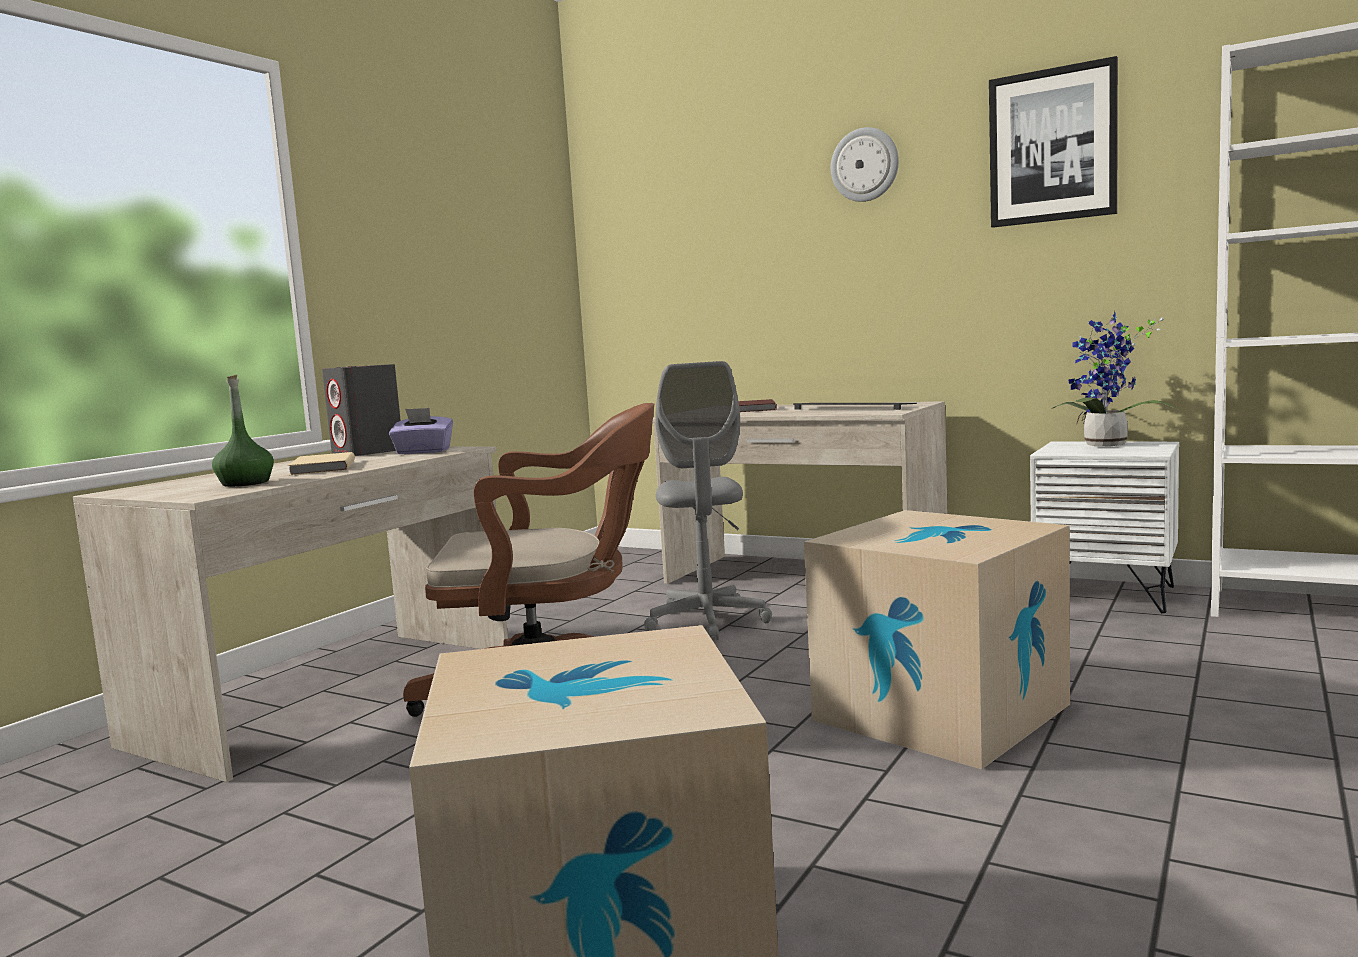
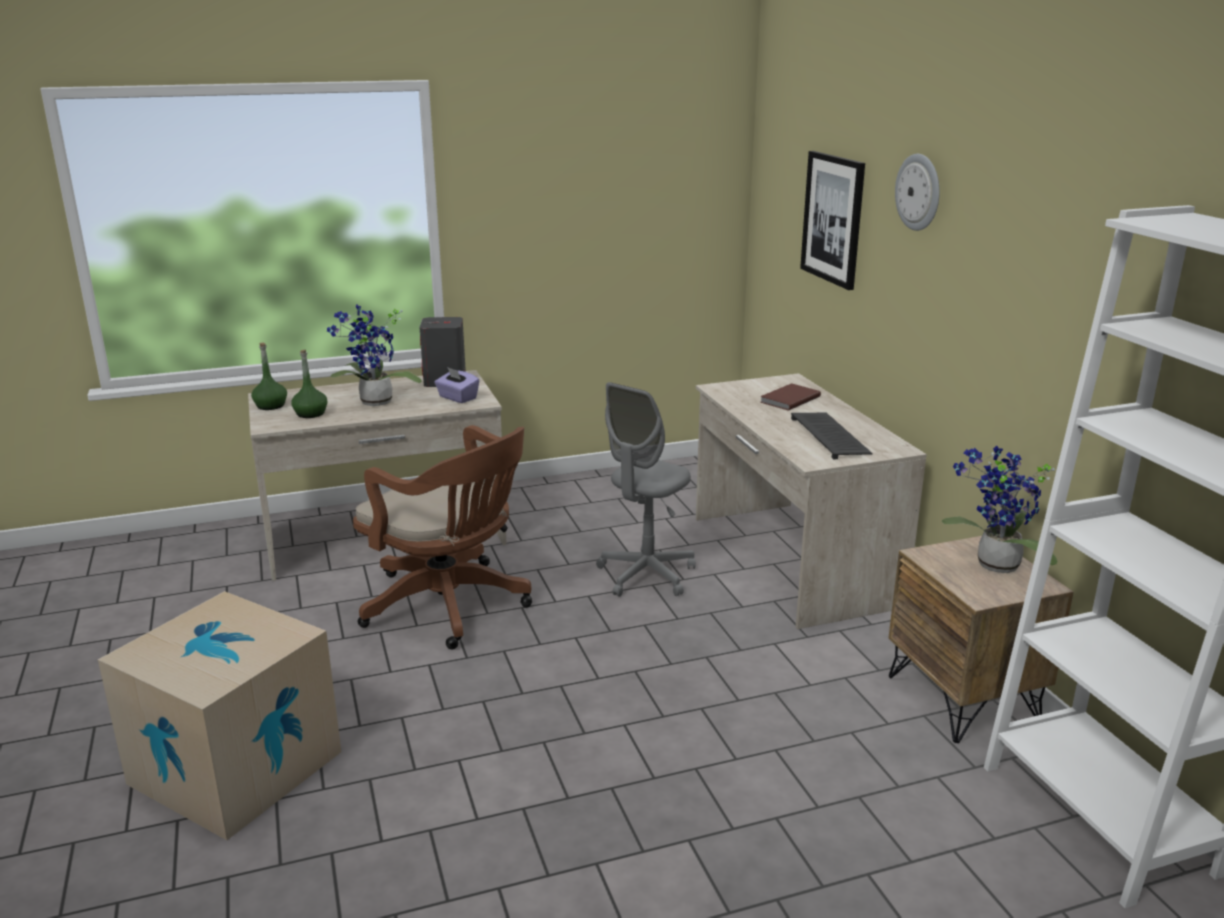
camera: 40 degrees right, 15 degrees up
(153, 491) = (271, 406): none -> green bottle
(321, 468) = (374, 403): beige book -> potted plant
(940, 712) = (609, 731): cardboard box -> none
(1052, 146) = (1045, 236): picture -> picture (833, 219)
(1106, 594) = (964, 699): white nightstand -> brown nightstand

